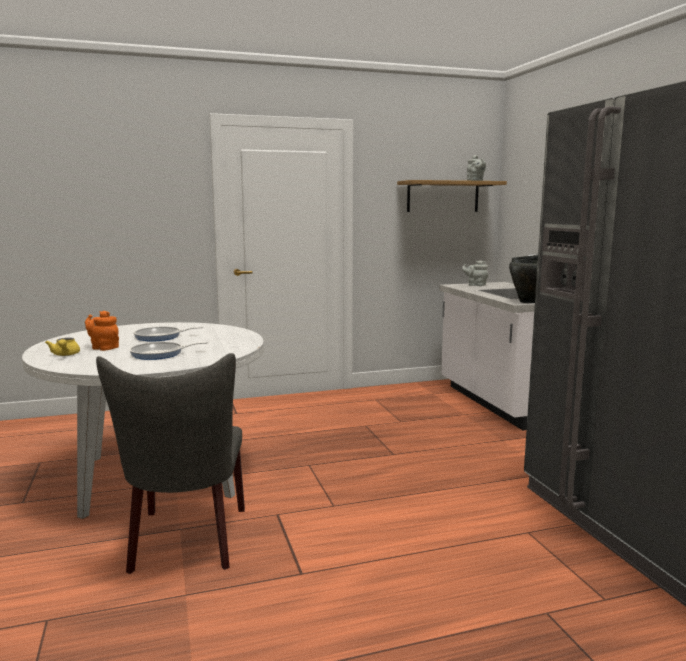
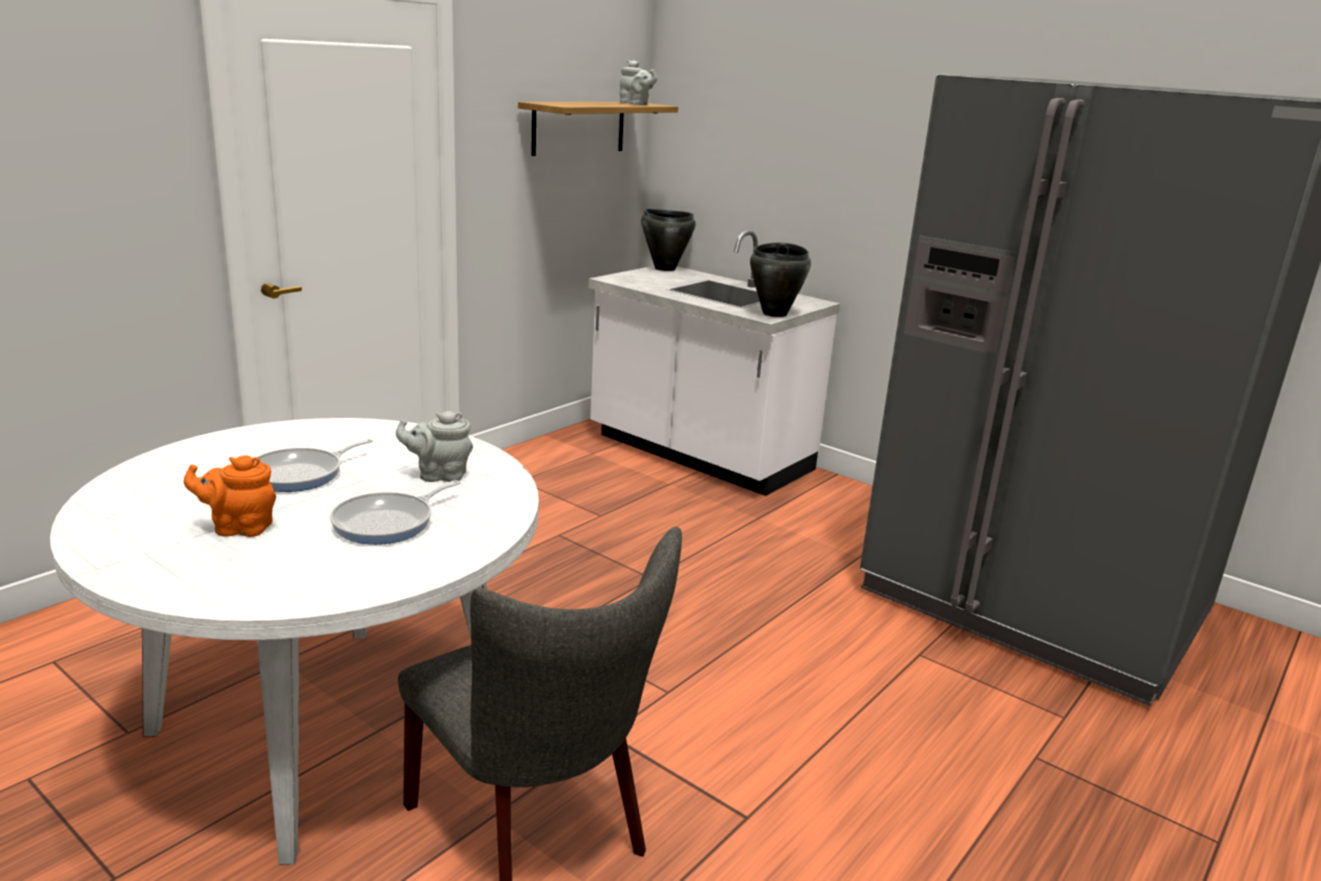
camera: 35 degrees left, 10 degrees up
(65, 355) = (194, 567): yellow teapot -> none
(475, 285) = (642, 276): grey teapot -> grey teapot (439, 475)
(498, 283) = (664, 268): none -> black cooking pot

